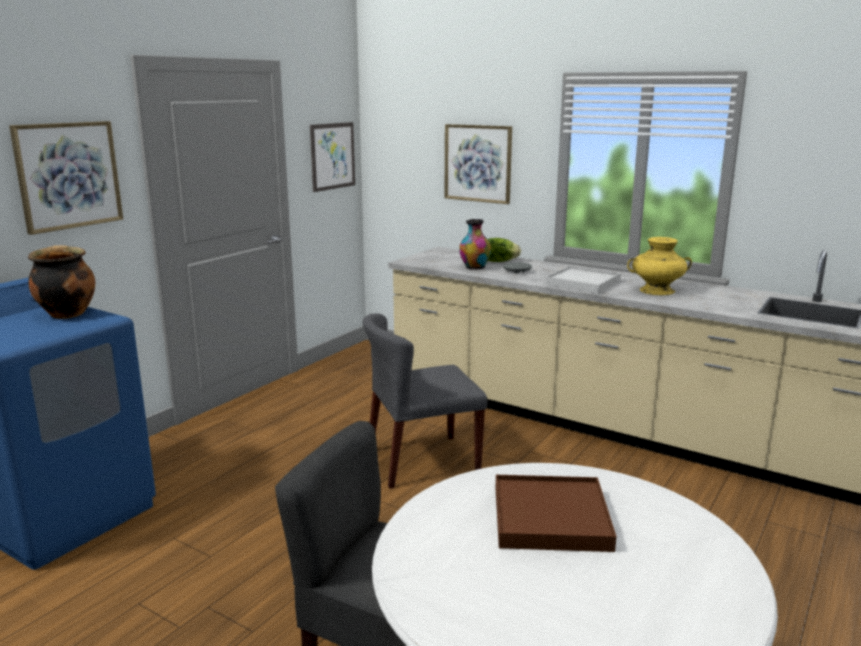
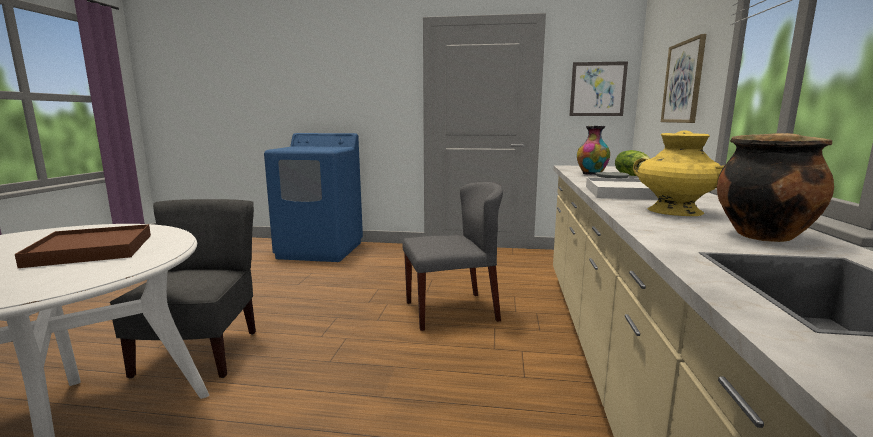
camera: 65 degrees right, 5 degrees down
(66, 314) = (330, 148): cooking pot -> cooking pot (762, 235)
(68, 175) = (376, 84): picture -> none
(421, 461) = (452, 311): grey chair -> grey chair turned 120 degrees clockwise

